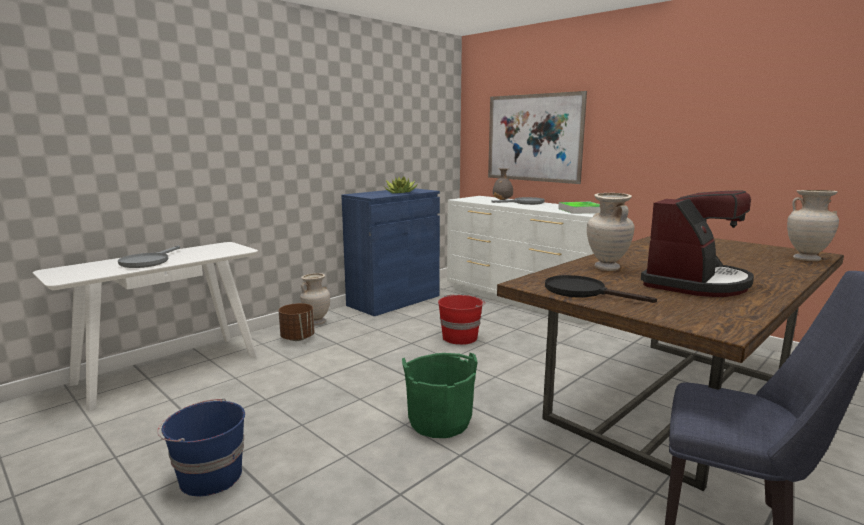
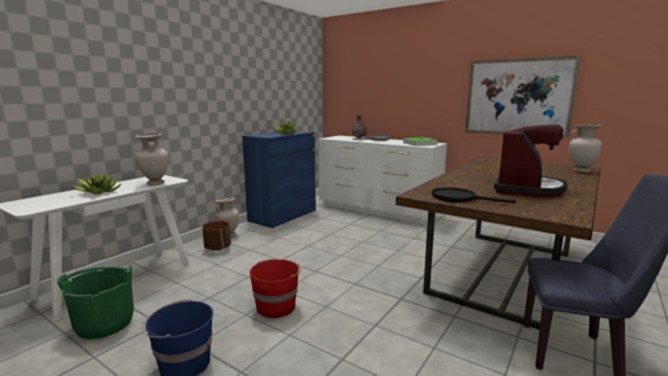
camera: 10 degrees left, 0 degrees up
(148, 261) = (99, 192): grey frying pan -> potted plant
(439, 421) = (351, 302): green bucket -> green bucket (105, 324)
(460, 337) = (342, 239): red bucket -> red bucket (276, 307)
(533, 138) = (379, 92): picture -> picture (518, 97)
(606, 268) = (462, 182): beige vase -> beige vase (155, 183)

